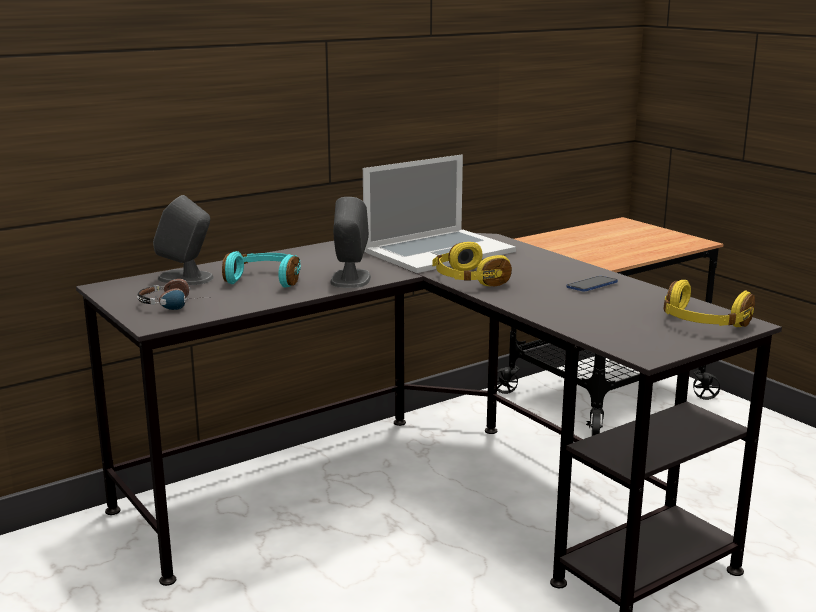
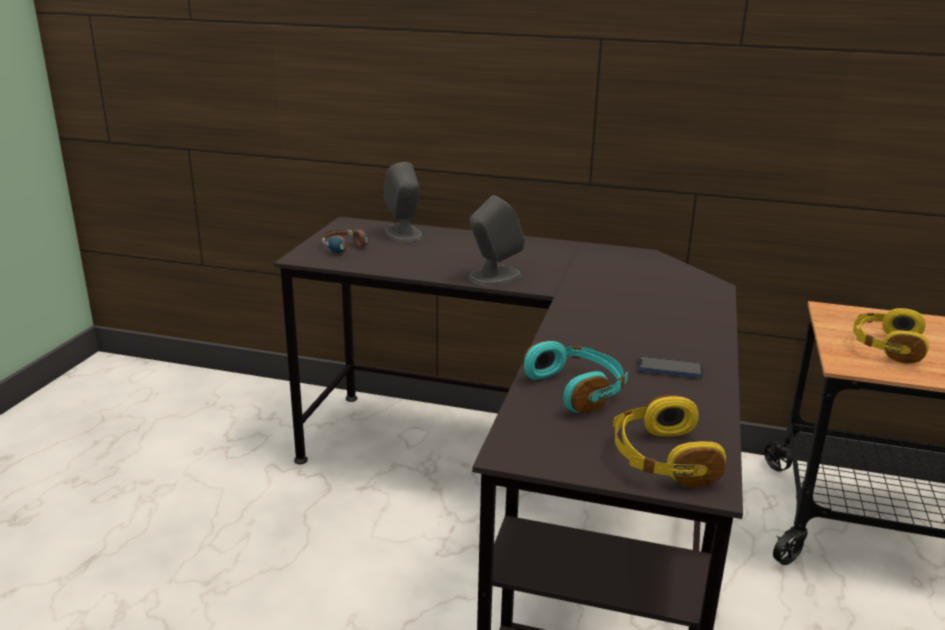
camera: 50 degrees right, 5 degrees up
(266, 280) = (442, 254): turquoise headphones -> turquoise headphones (577, 389)
(438, 251) = (629, 281): laptop -> none
(468, 280) = (576, 314): yellow headphones -> yellow headphones (886, 346)

